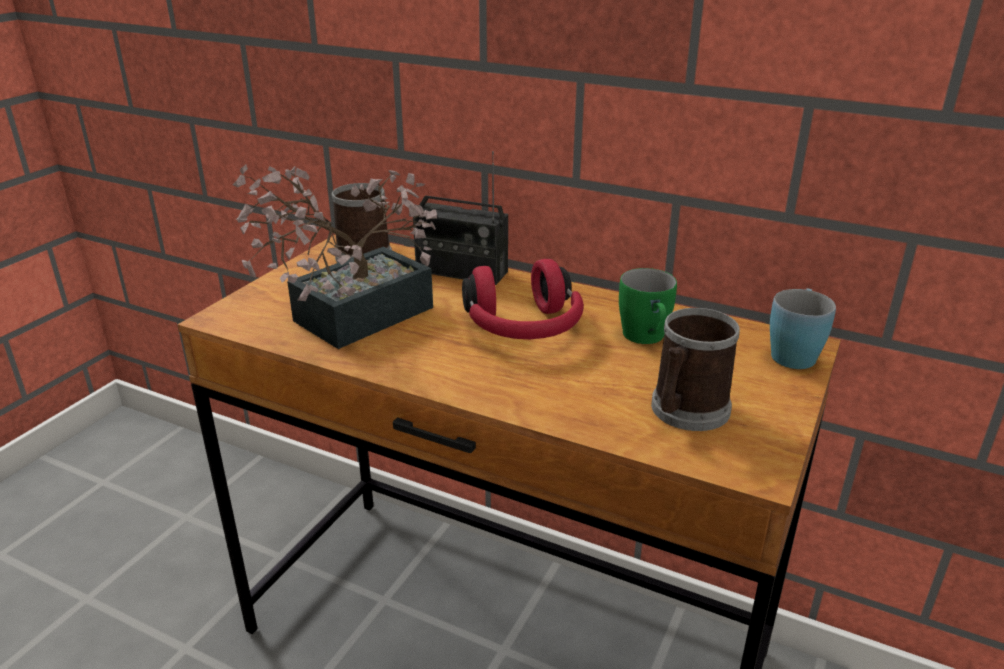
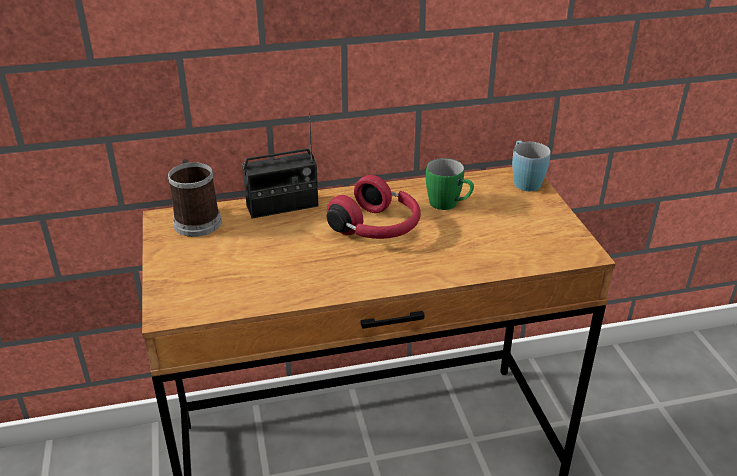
camera: 40 degrees left, 5 degrees up
(349, 319) = (262, 271): potted plant -> none
(685, 412) = (520, 238): mug -> none

